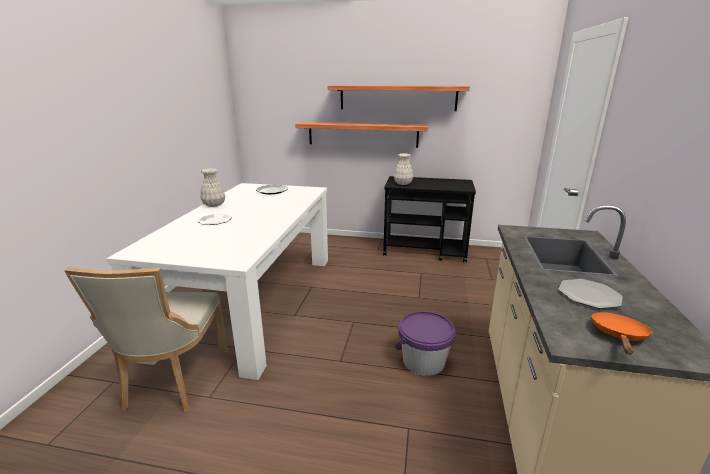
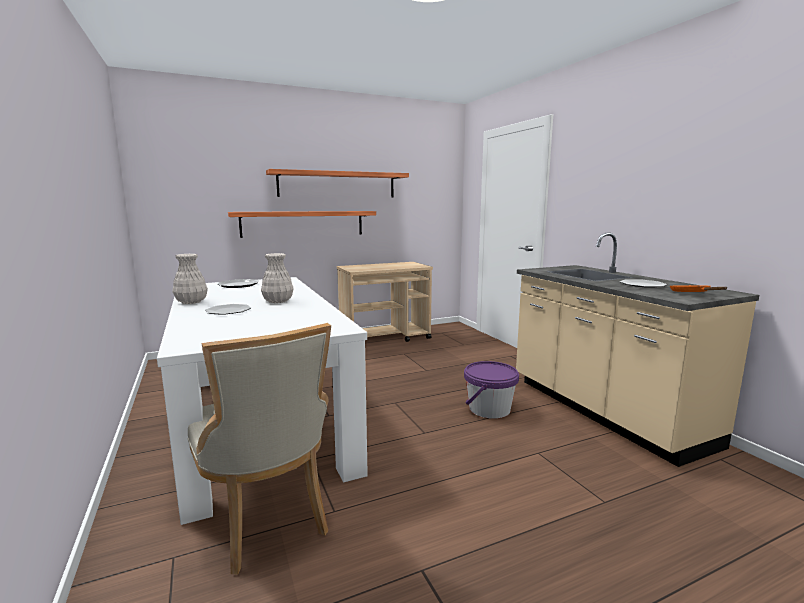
camera: 35 degrees left, 10 degrees down
(402, 183) = (361, 268): white vase -> white vase (277, 301)
(425, 251) = (385, 338): black cart -> beige cart

